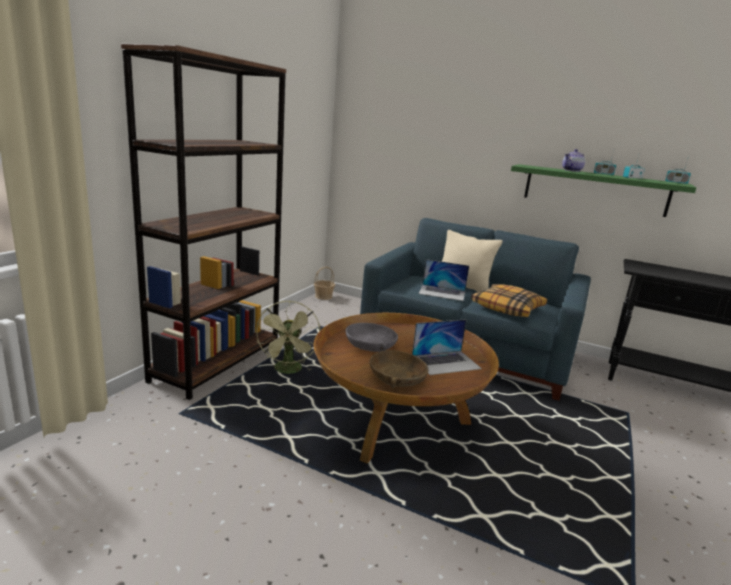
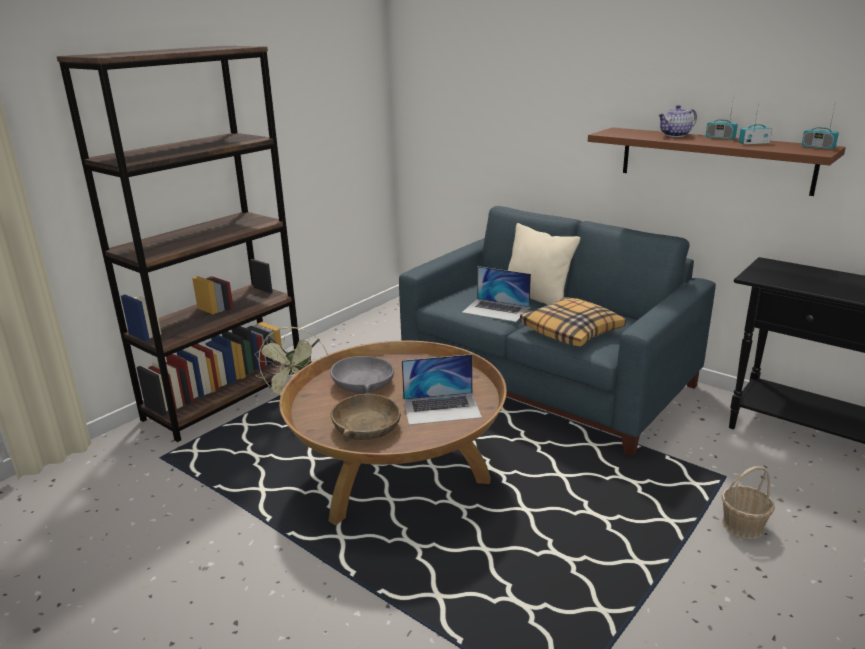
camera: 15 degrees right, 5 degrees up
(324, 296) = (393, 307): basket -> basket (743, 525)
(595, 190) = (714, 160): green shelf -> brown shelf

